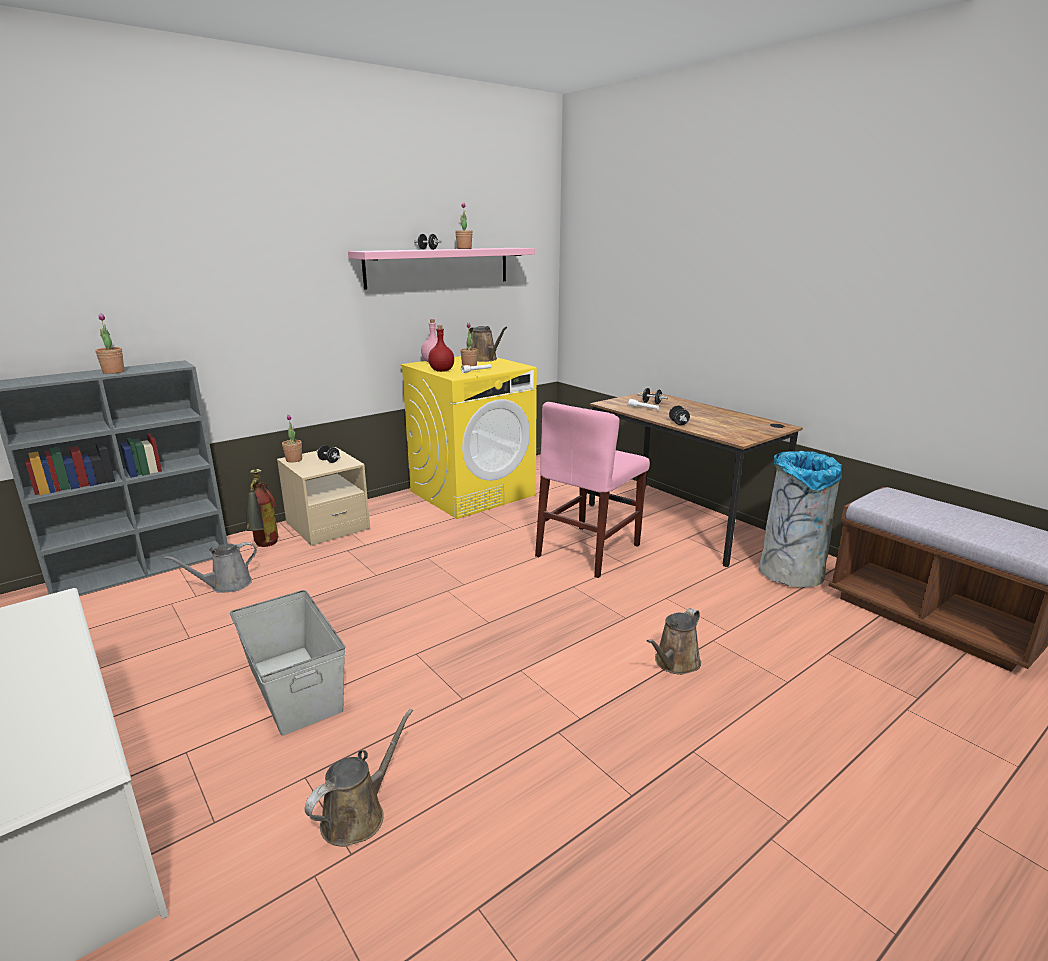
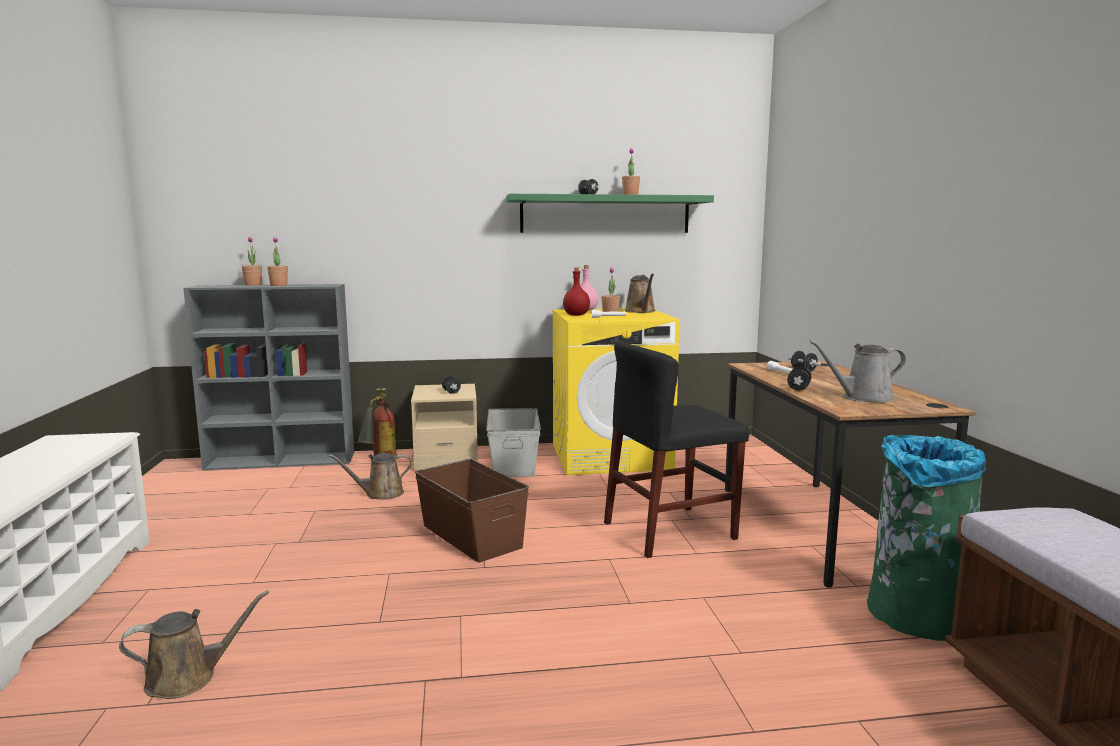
camera: 30 degrees right, 10 degrees down
(227, 585) = (319, 485): grey watering can -> grey watering can (863, 398)
(294, 460) = (425, 387): potted plant -> potted plant (253, 285)
(295, 686) = (270, 569): grey storage box -> grey storage box (514, 462)
(438, 267) = (605, 214): pink shelf -> green shelf
(444, 598) = (471, 536): none -> brown storage box
(588, 550) = (669, 531): pink chair -> black chair
(675, 663) = (630, 662): brown watering can -> brown watering can (380, 494)
(790, 573) = (916, 617): grey trash can -> green trash can

